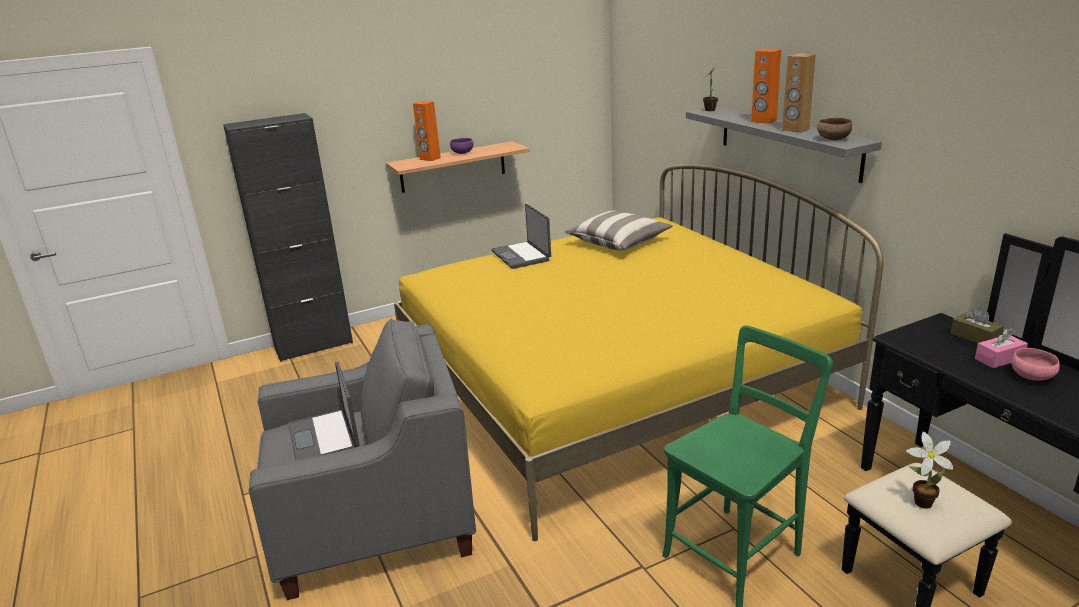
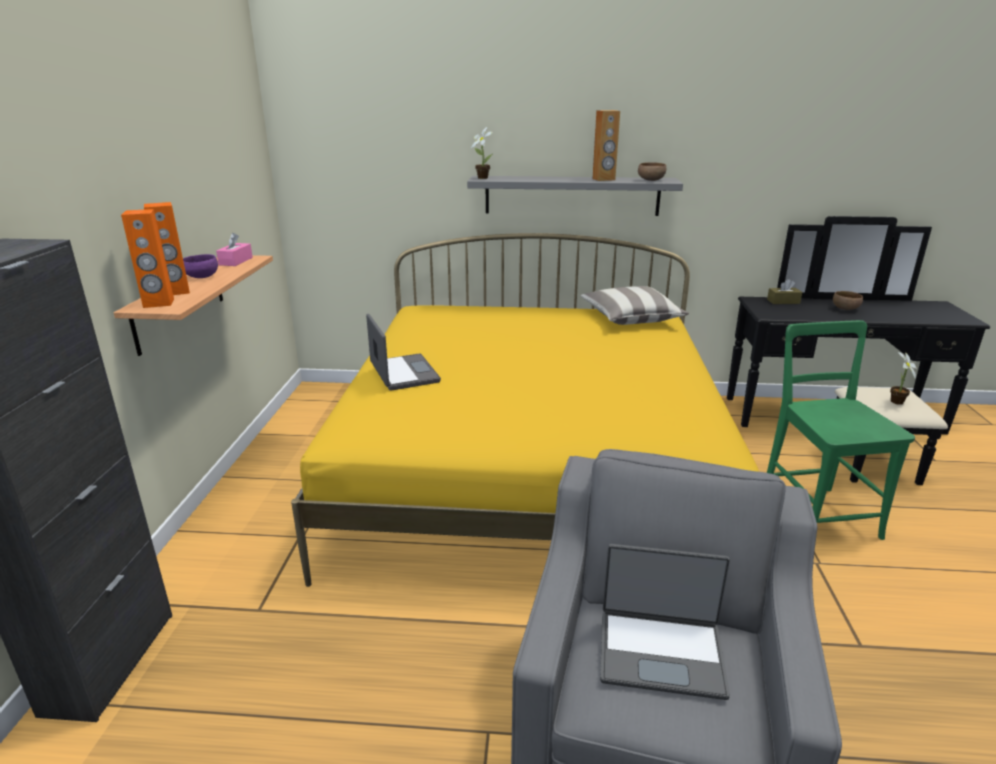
camera: 60 degrees left, 0 degrees up
(522, 256) = (403, 373): laptop -> laptop turned 120 degrees counterclockwise
(618, 243) = (450, 331): pillow -> pillow (631, 318)
(763, 121) = (557, 178): orange speaker -> orange speaker (158, 303)
(999, 359) = (817, 306): pink tissue box -> pink tissue box (236, 261)
(1032, 377) = (845, 308): pink bowl -> brown bowl

